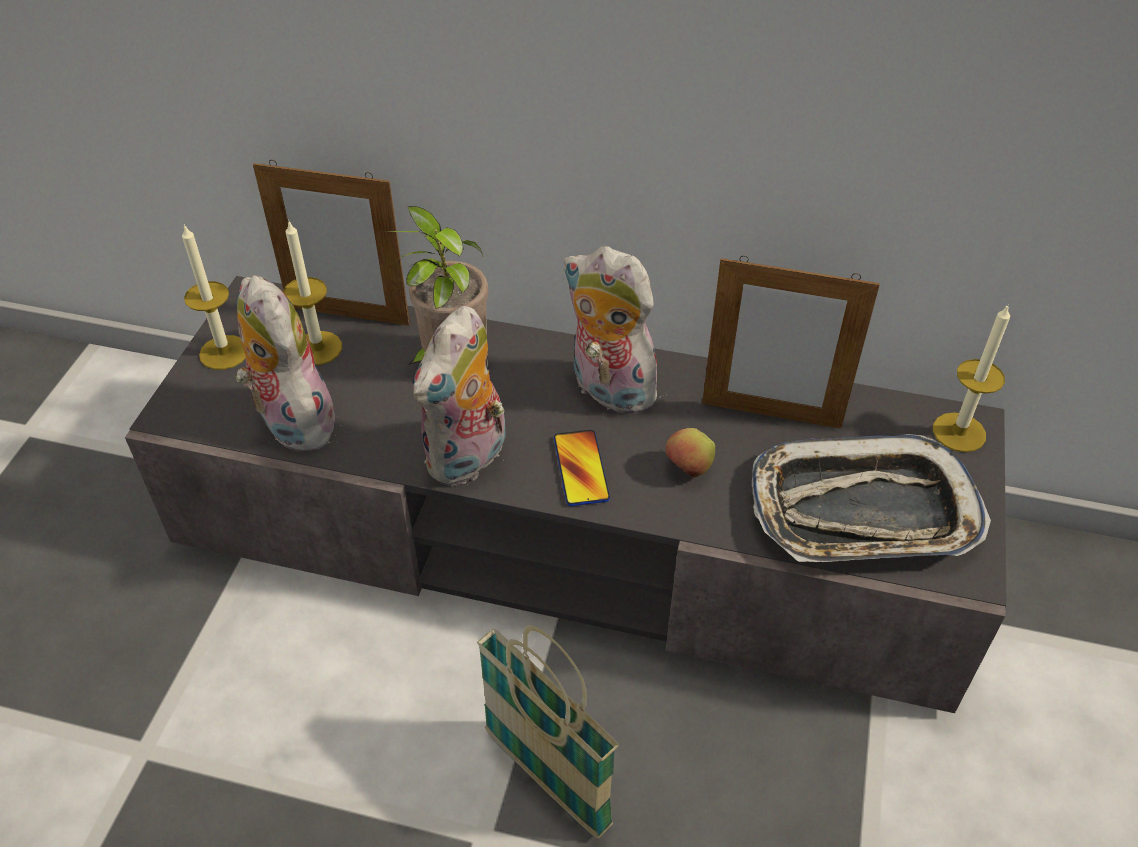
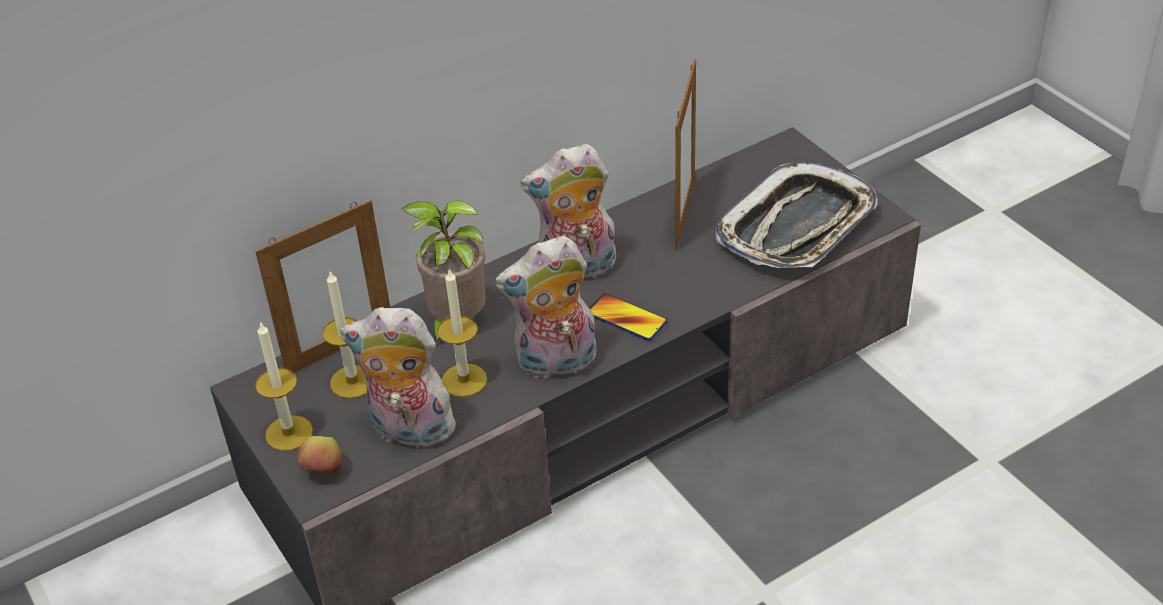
camera: 45 degrees left, 5 degrees down
(469, 459) = (555, 364): plush toy -> plush toy turned 90 degrees clockwise
(547, 779) = (757, 536): basket -> none
(688, 469) = (683, 274): apple -> apple (324, 471)
(771, 415) = (685, 214): picture frame -> picture frame turned 45 degrees counterclockwise
(959, 432) = (788, 154): candle -> candle (464, 380)

